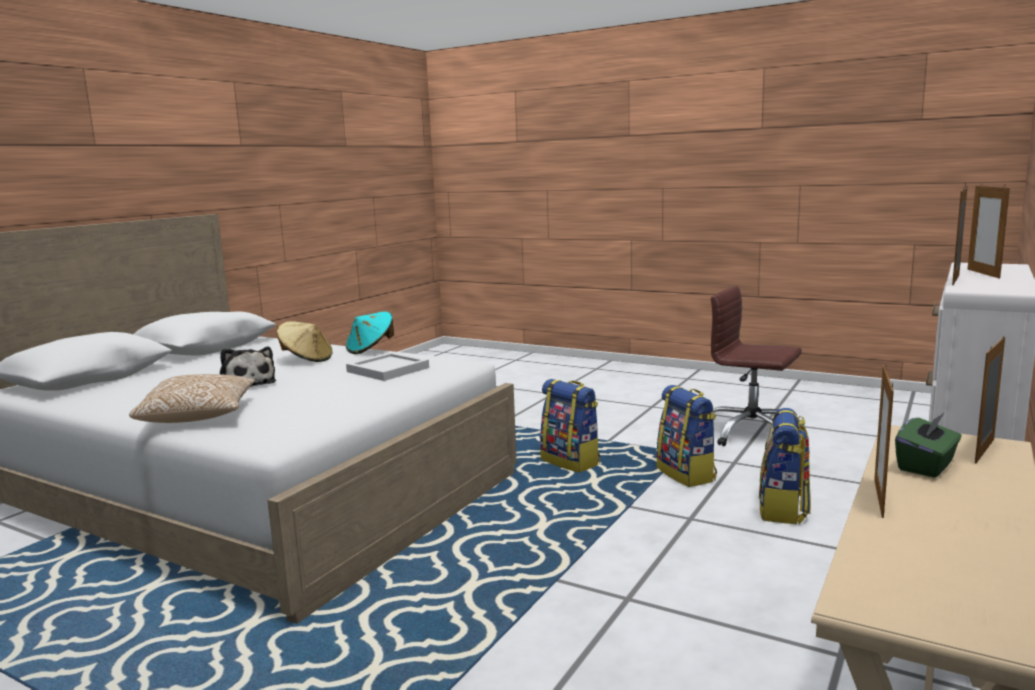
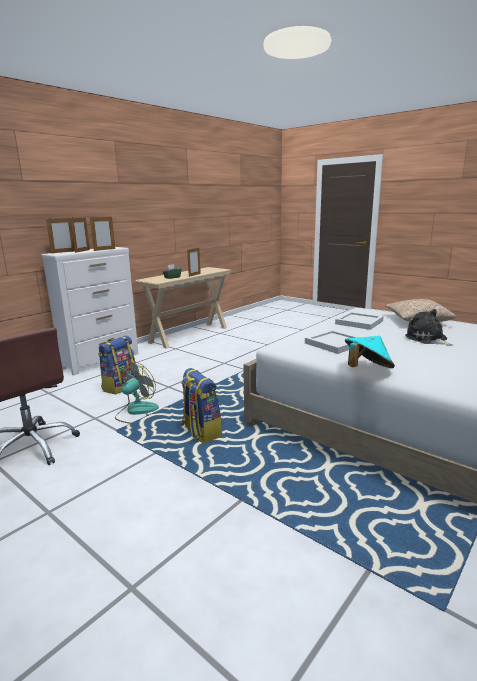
camera: 170 degrees left, 5 degrees up
(306, 359) = (416, 360): beige hat -> none
(316, 406) = (358, 322): none -> white tray
(687, 474) = (136, 412): backpack -> fan
(984, 451) = (151, 279): picture frame -> picture frame (64, 252)

